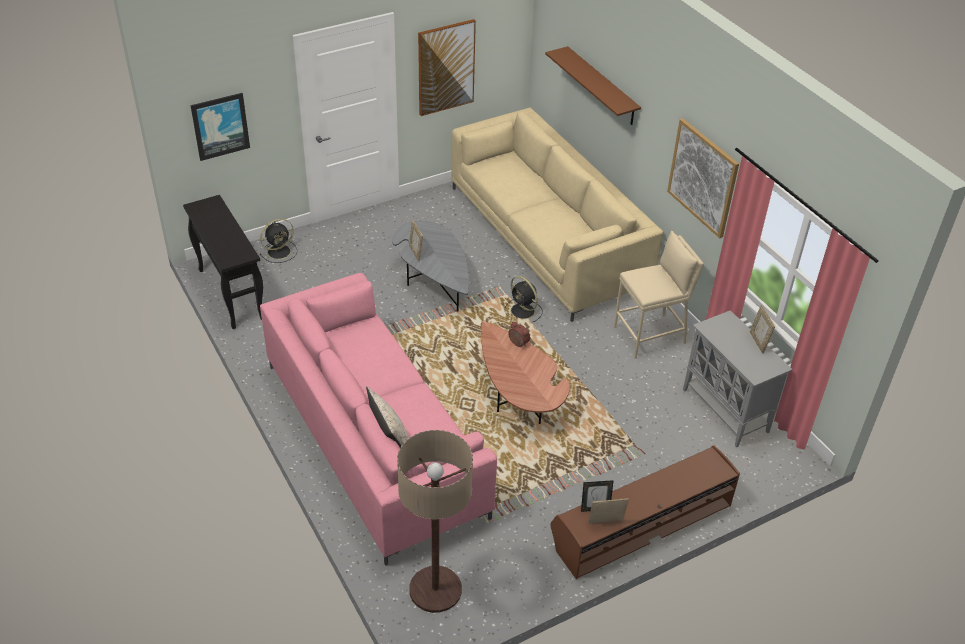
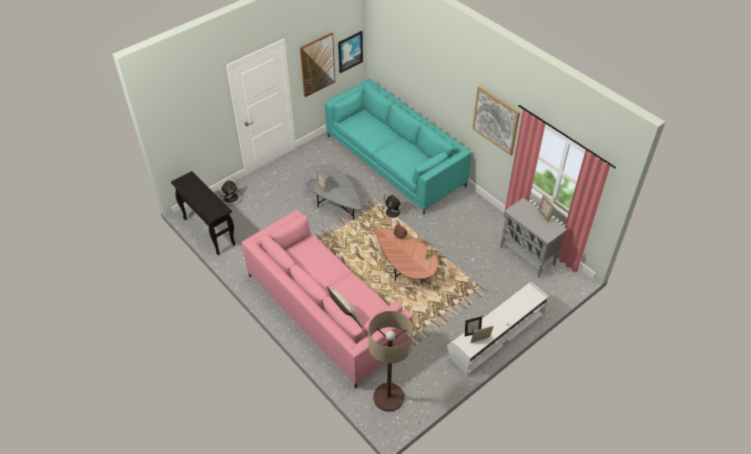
camera: 10 degrees left, 5 degrees up
(220, 126) = (187, 128): picture -> picture (350, 51)
(546, 238) = (394, 161): beige sofa -> turquoise sofa
(601, 86) = (420, 66): brown shelf -> none
(640, 523) = (495, 334): brown tv stand -> white tv stand
(650, 335) = (472, 215): beige stool -> none

